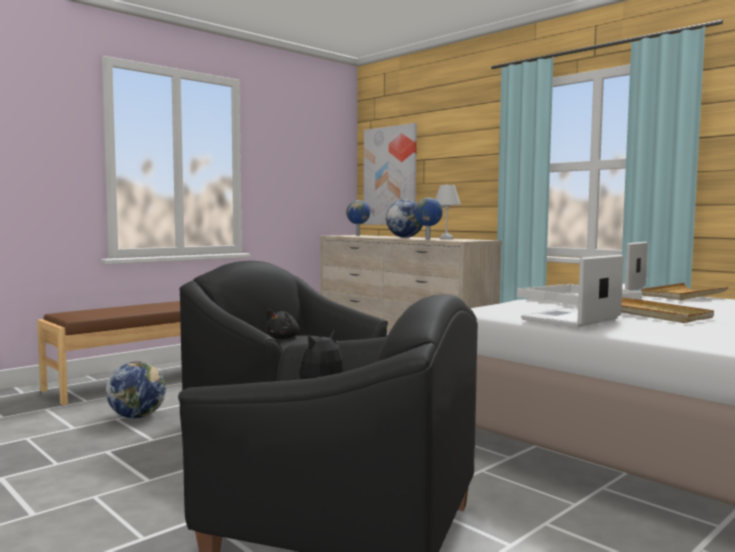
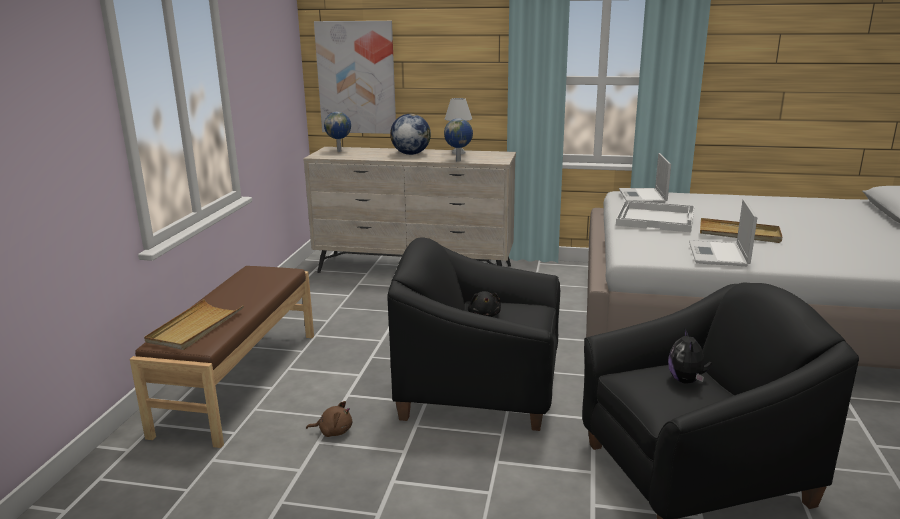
camera: 35 degrees left, 15 degrees up
(137, 416) = (333, 431): globe -> brown plush toy
(682, 295) = (700, 198): beige tray -> beige tray (195, 327)

